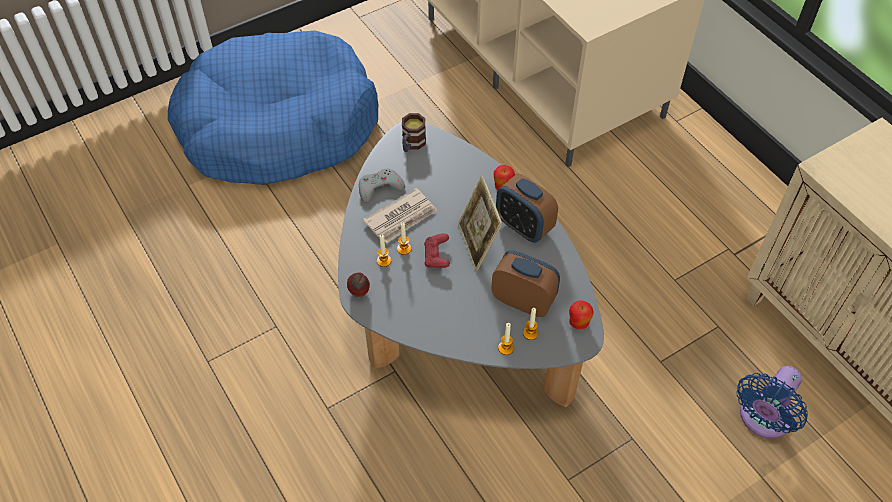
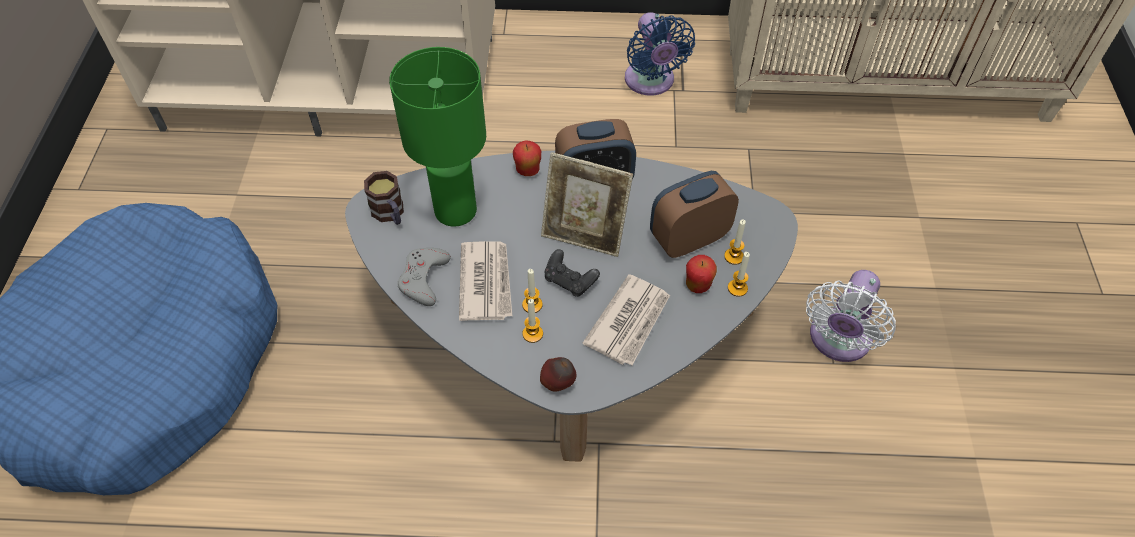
camera: 55 degrees left, 0 degrees up
(431, 304) = (629, 322): none -> newspaper
(436, 257) = (570, 281): red game controller -> black game controller
(440, 173) = (456, 211): none -> green table lamp
(578, 323) = (750, 211): apple -> apple (697, 285)
(590, 473) = (838, 341): none -> white fan
(762, 419) = (863, 180): blue fan -> blue fan (651, 82)

